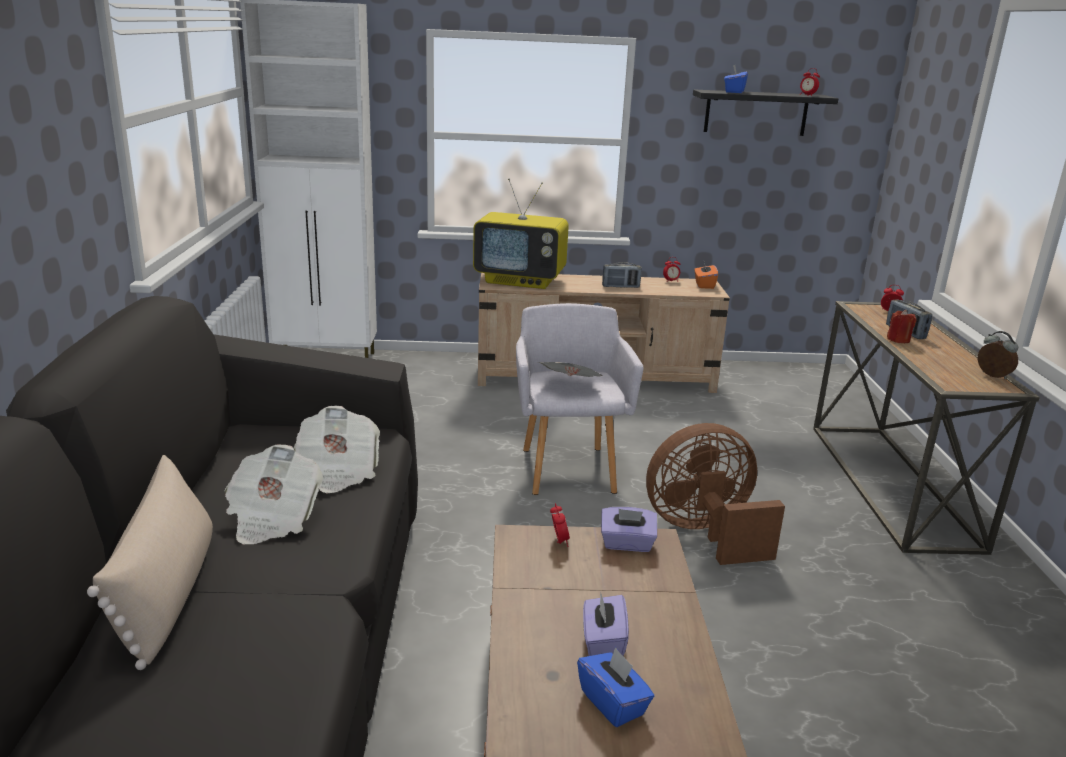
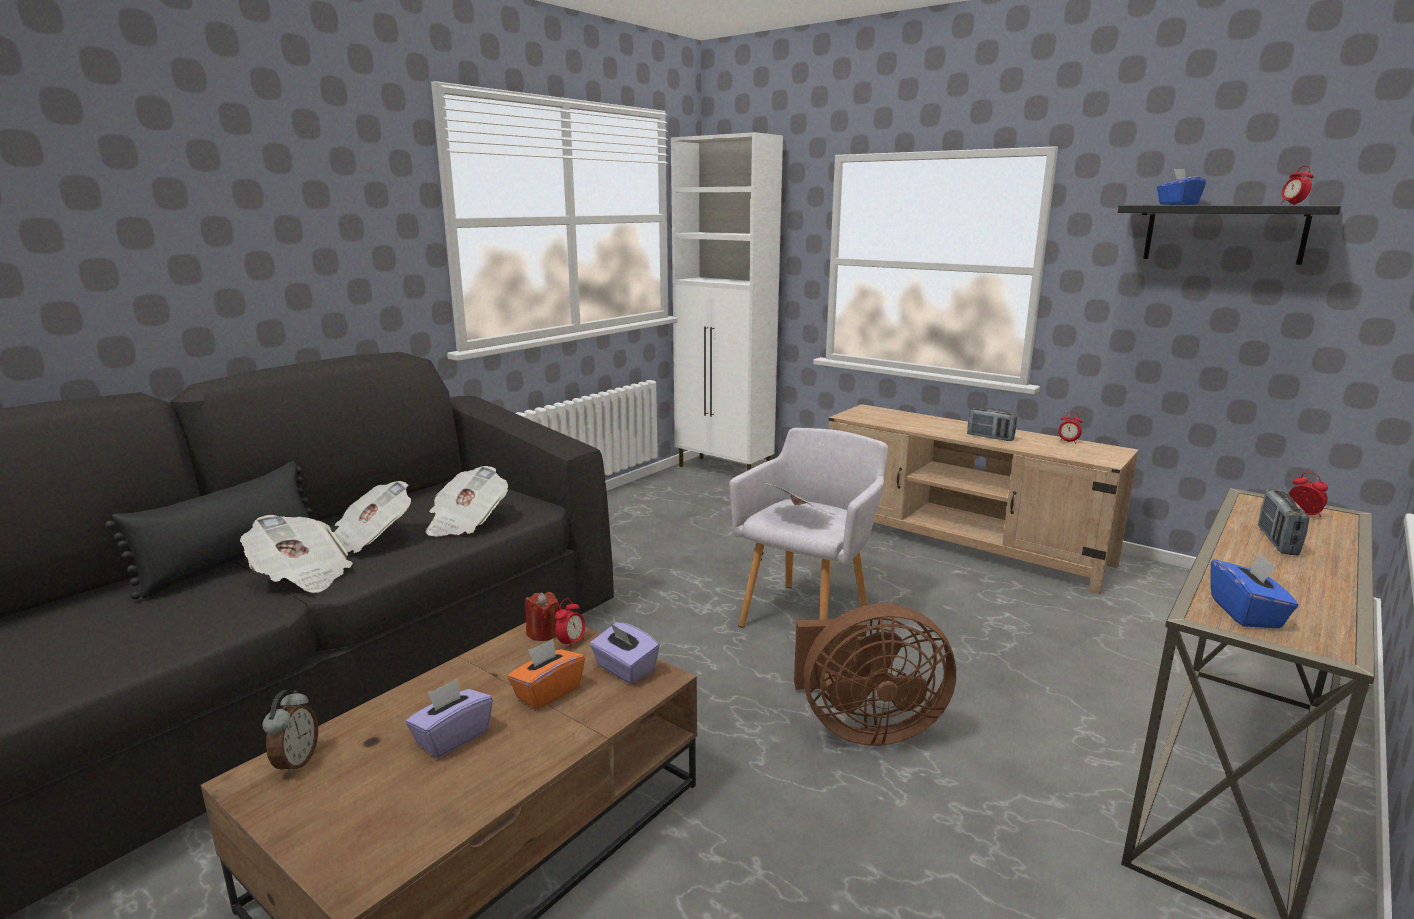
camera: 40 degrees right, 5 degrees down
(167, 592) = (233, 562): beige pillow -> black pillow
(285, 574) = (301, 576): none -> newspaper
(521, 281) = (885, 416): television -> none
(613, 703) = (368, 788): blue tissue box -> blue tissue box (1246, 613)
(704, 285) = (1108, 452): orange tissue box -> orange tissue box (547, 692)
(705, 533) = (864, 727): brown fan -> brown fan turned 150 degrees clockwise
(898, 340) = (1238, 546): red candle -> red candle (543, 633)
(992, 376) = (1327, 626): alarm clock -> alarm clock (295, 762)

